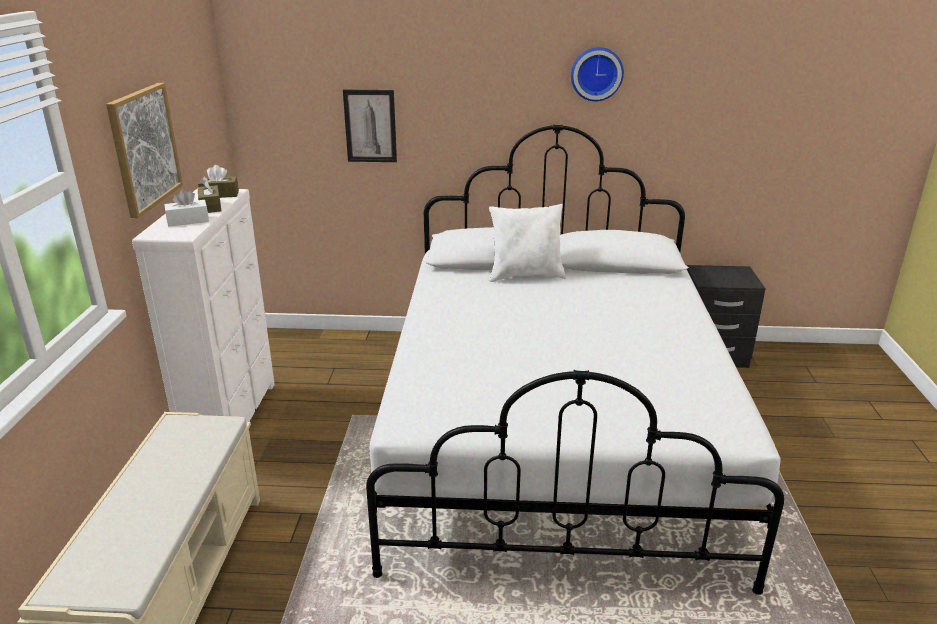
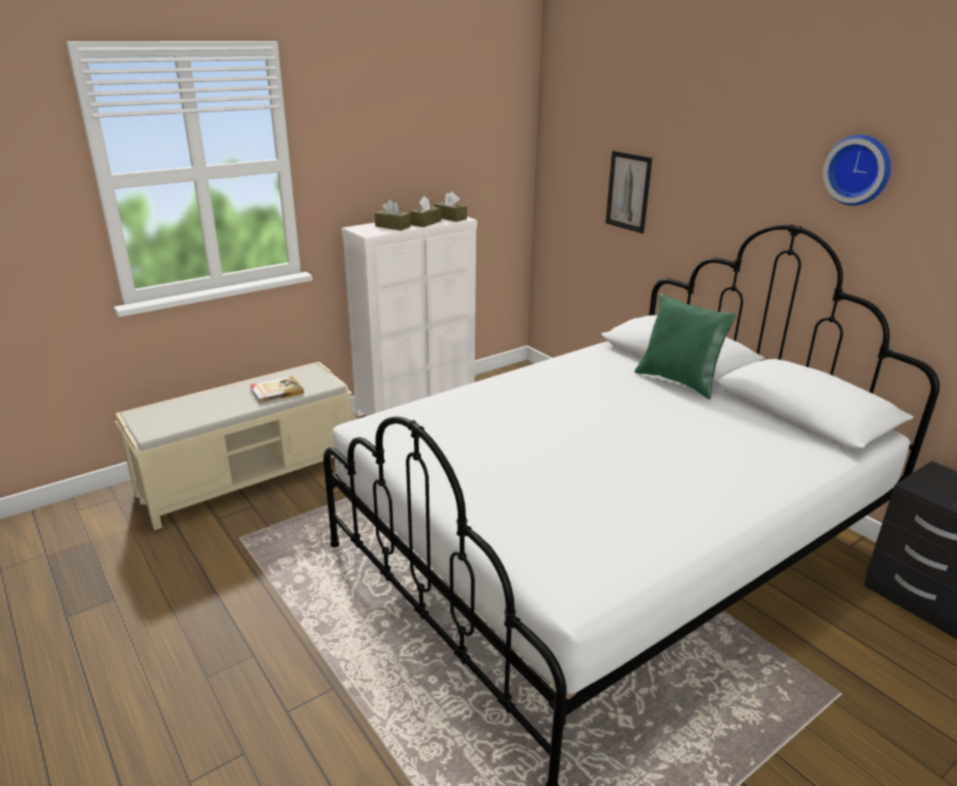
camera: 50 degrees right, 0 degrees up
(144, 148) = (388, 163): picture -> none
(184, 463) = (276, 391): none -> book
(188, 221) = (392, 226): white tissue box -> brown tissue box
(526, 275) = (679, 381): white pillow -> green pillow

